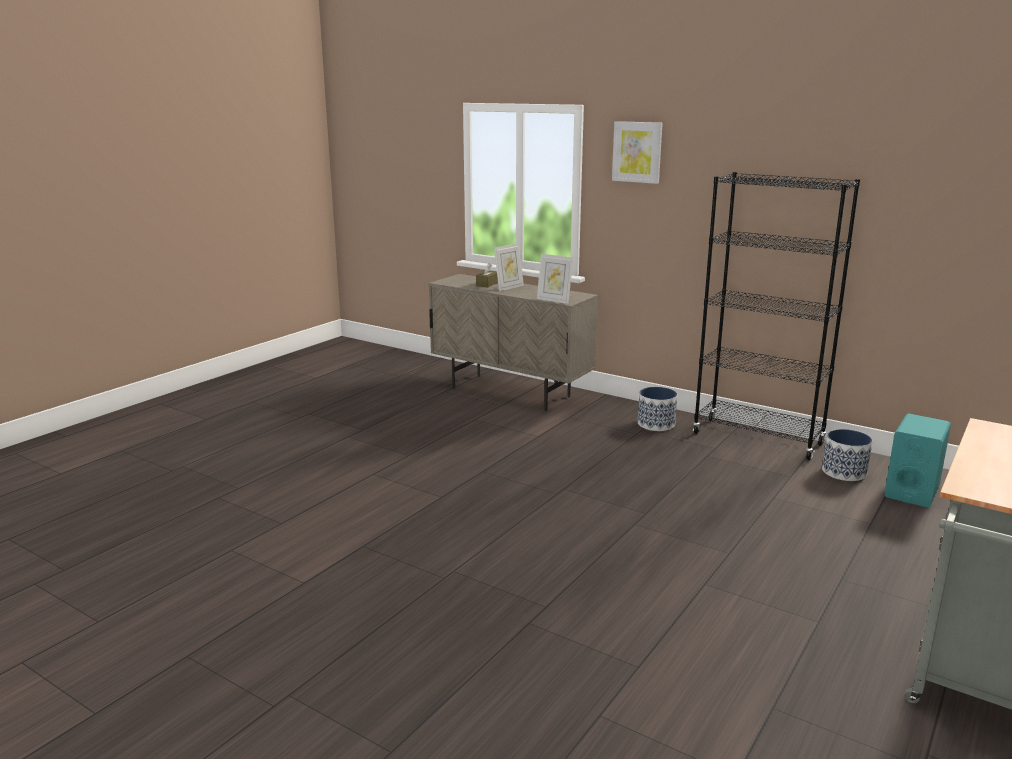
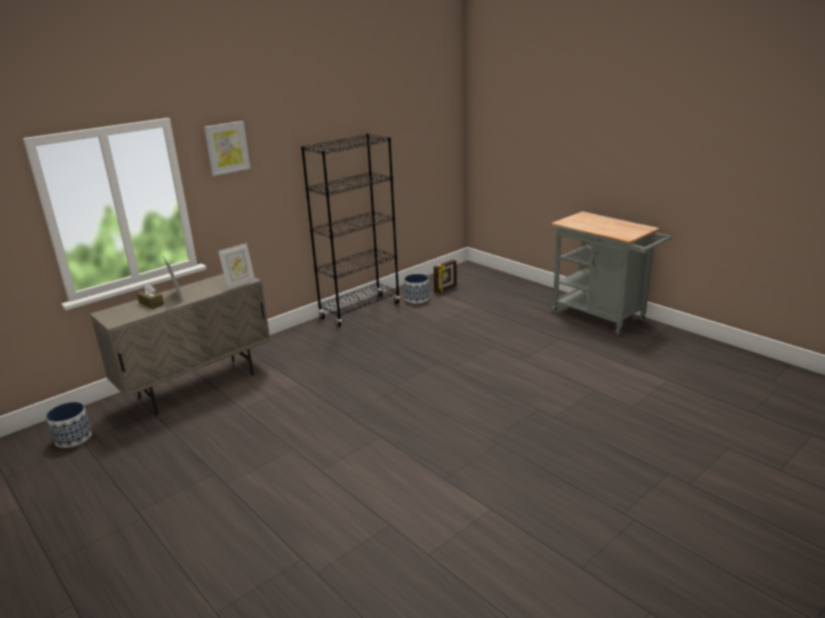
camera: 75 degrees left, 5 degrees up
(656, 424) = (314, 337): planter -> planter (73, 438)
(911, 491) = (446, 289): turquoise speaker -> picture frame

